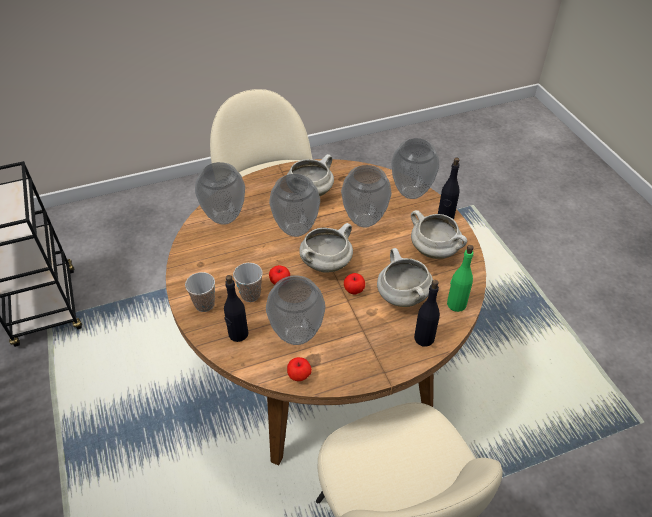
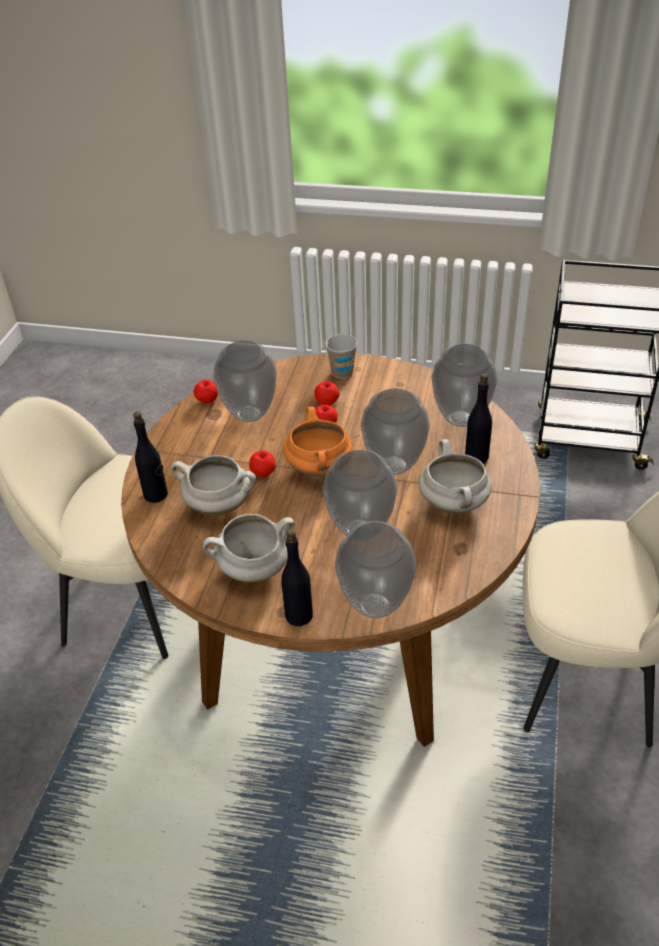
camera: 125 degrees right, 5 degrees down
(238, 334) = (287, 381): black bottle -> black bottle (476, 457)
(250, 295) = (327, 402): cup -> apple
(326, 263) = (320, 468): white cooking pot -> orange cooking pot
(456, 304) = (166, 542): green bottle -> none

